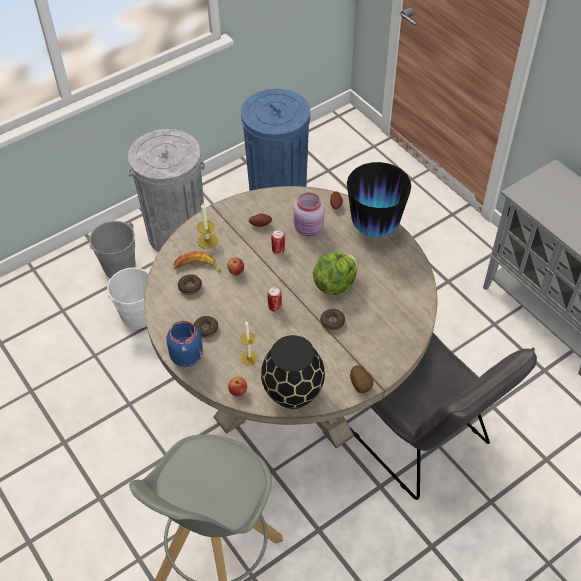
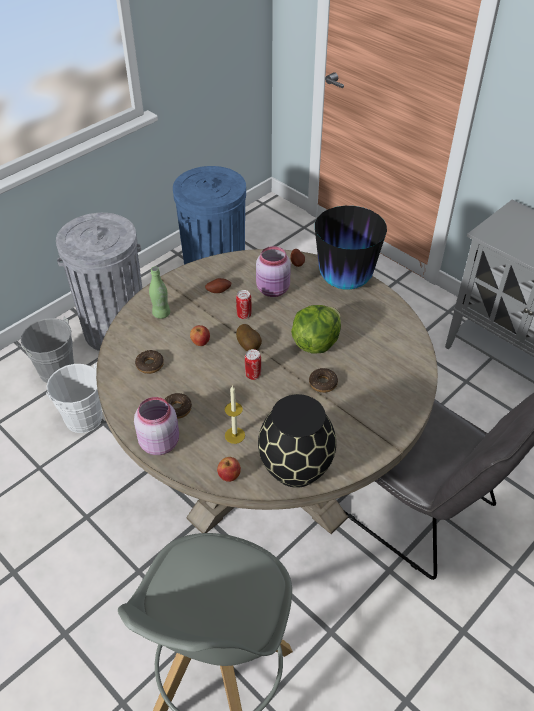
camera: 10 degrees left, 5 degrees down
(187, 356) = (160, 442): blue jar -> pink jar
(197, 267) = (154, 342): banana -> none
(207, 240) = (161, 314): candle -> green bottle
(361, 385) = (374, 449): potato -> potato (249, 346)

